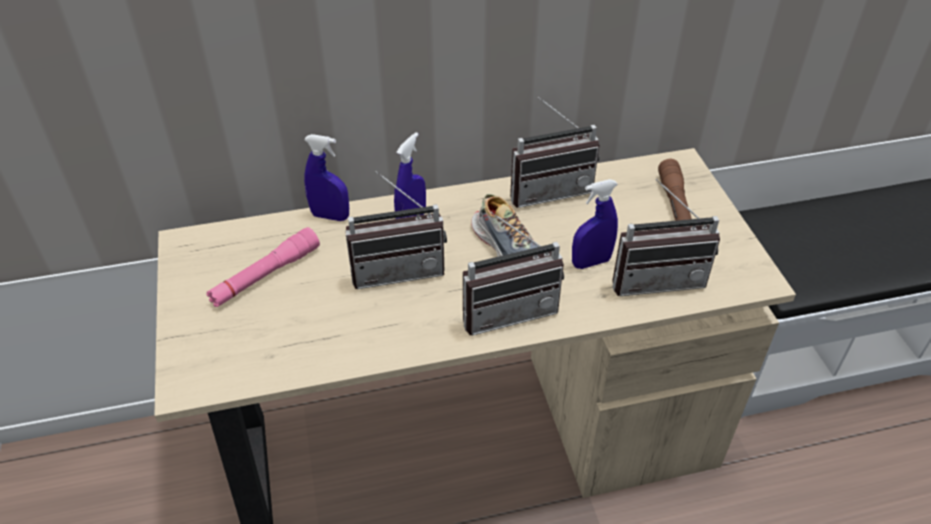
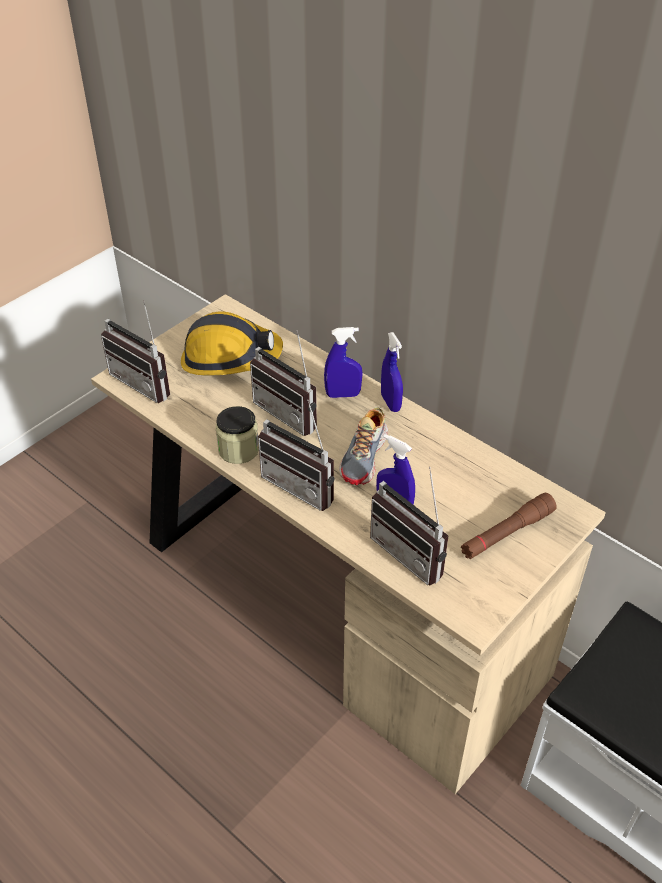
camera: 55 degrees right, 0 degrees up
(265, 275) = (230, 358): pink flashlight -> hard hat
(330, 216) = (309, 355): blue spray bottle -> blue spray bottle (390, 403)
(412, 335) = (238, 450): none -> jar
(549, 189) = (451, 447): radio -> radio (147, 381)

